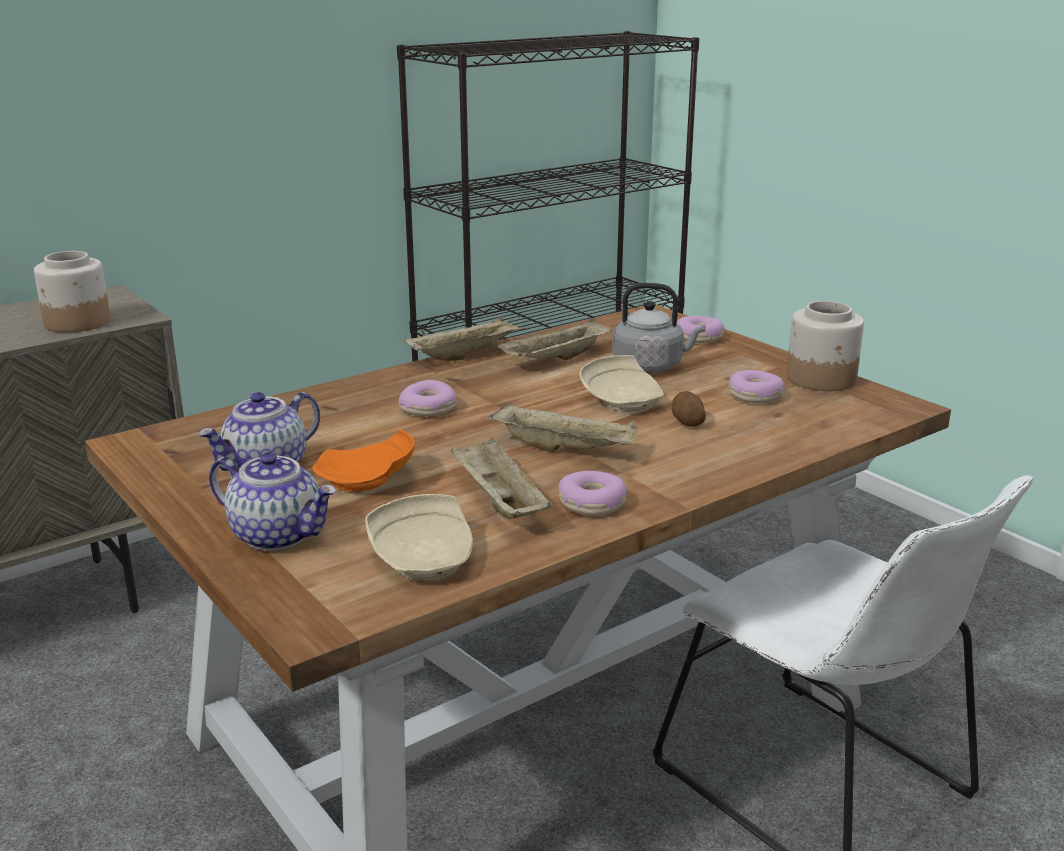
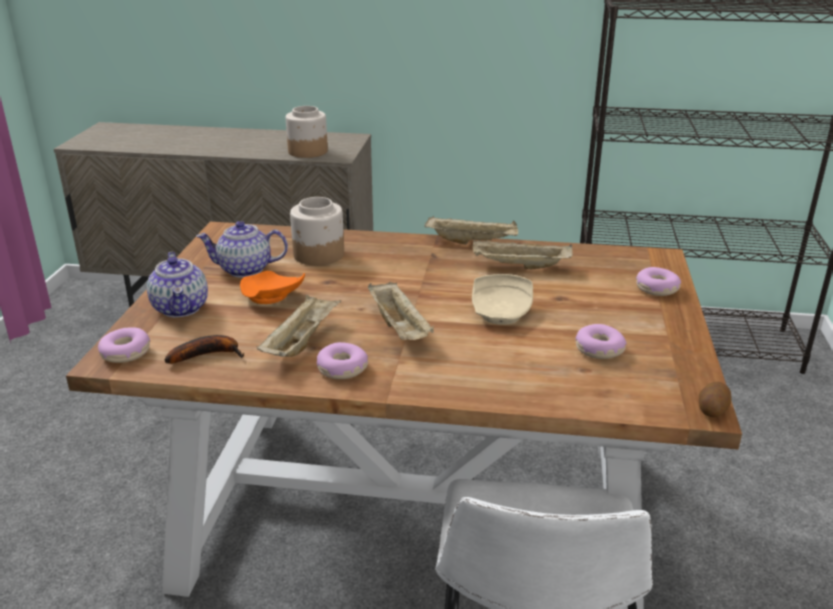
camera: 45 degrees right, 5 degrees up
(425, 559) = (208, 355): beige plate -> banana
(429, 409) = (382, 269): donut -> donut (125, 353)
(651, 366) = (573, 296): grey kettle -> none
(687, 422) = (509, 345): potato -> potato (712, 410)
(822, 379) = (682, 360): jar -> jar (318, 255)

